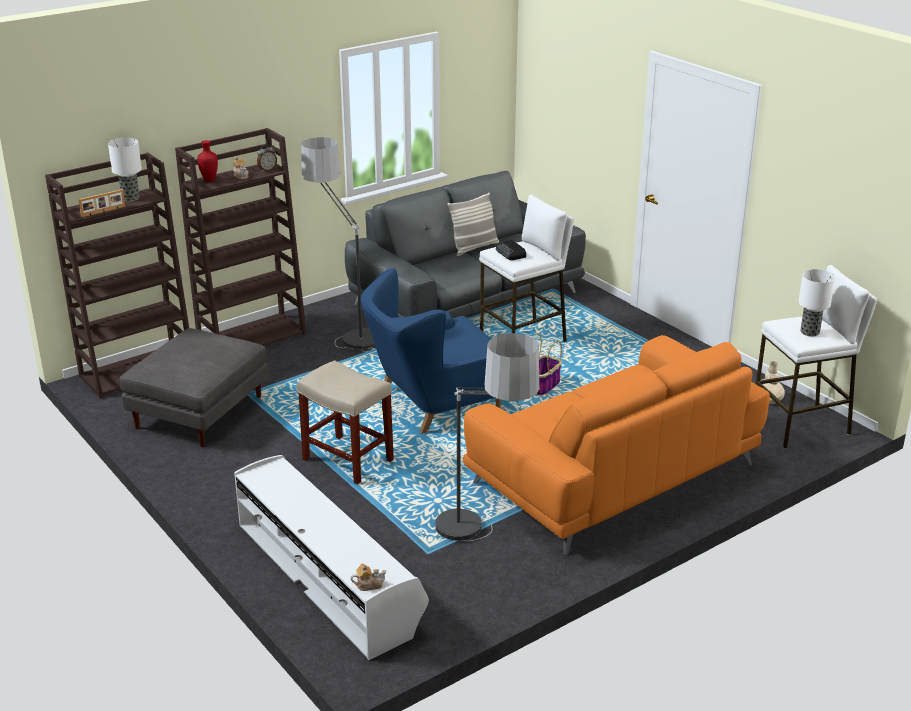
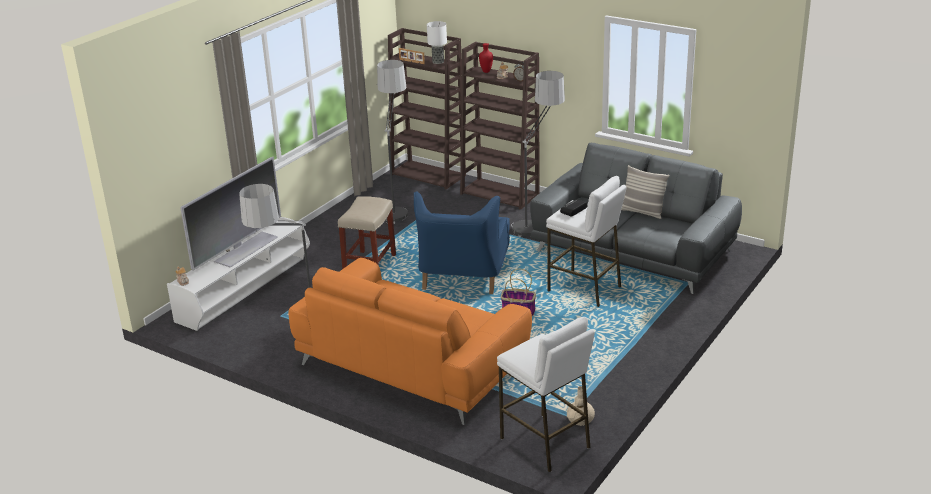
camera: 70 degrees right, 0 degrees up
(200, 411) = (395, 206): grey ottoman -> floor lamp
(312, 514) = (245, 249): none -> television
(435, 402) = (462, 276): blue armchair -> blue armchair turned 120 degrees counterclockwise
(809, 332) = (532, 355): table lamp -> none

